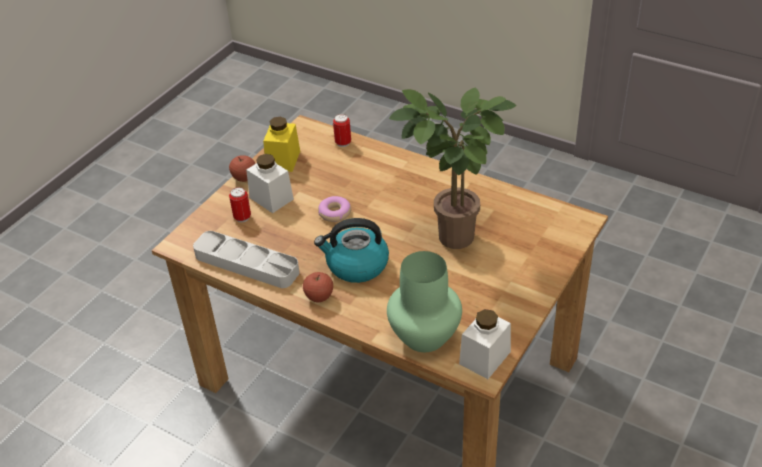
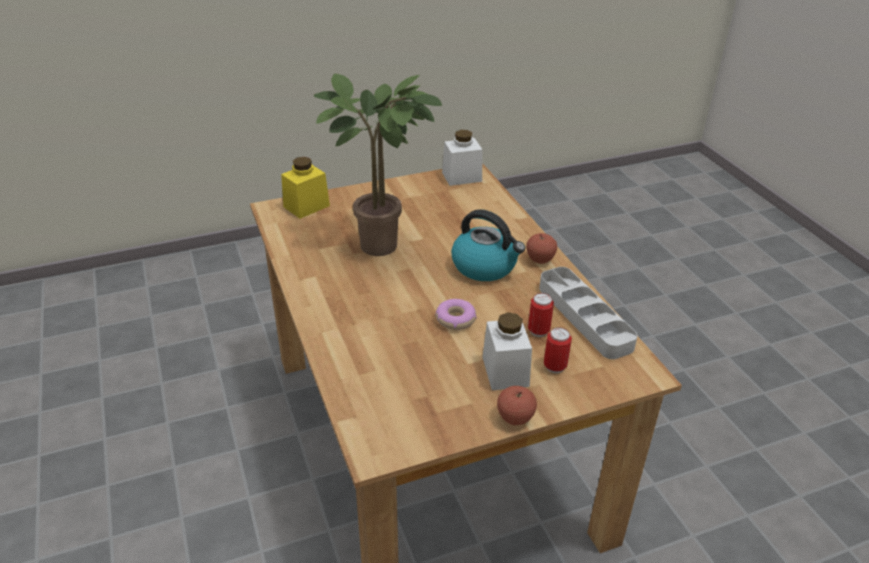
camera: 145 degrees left, 5 degrees down
(283, 160) = (447, 415): yellow jar -> yellow jar (306, 206)
(343, 143) = (356, 396): can -> can (538, 331)
(425, 337) = (487, 202): green vase -> none

